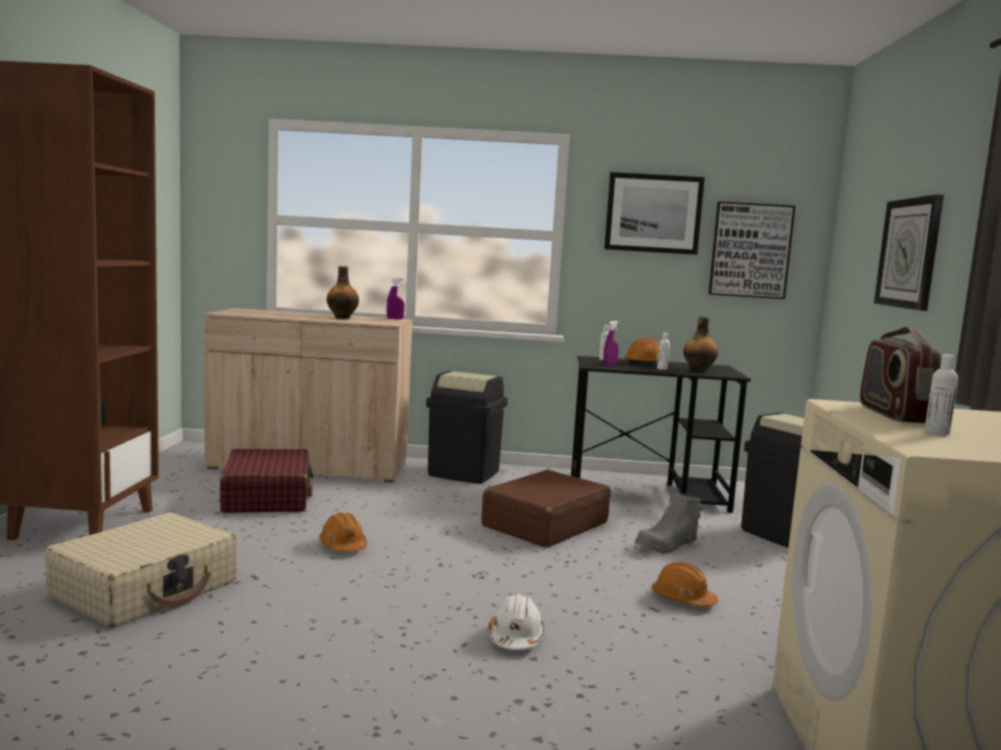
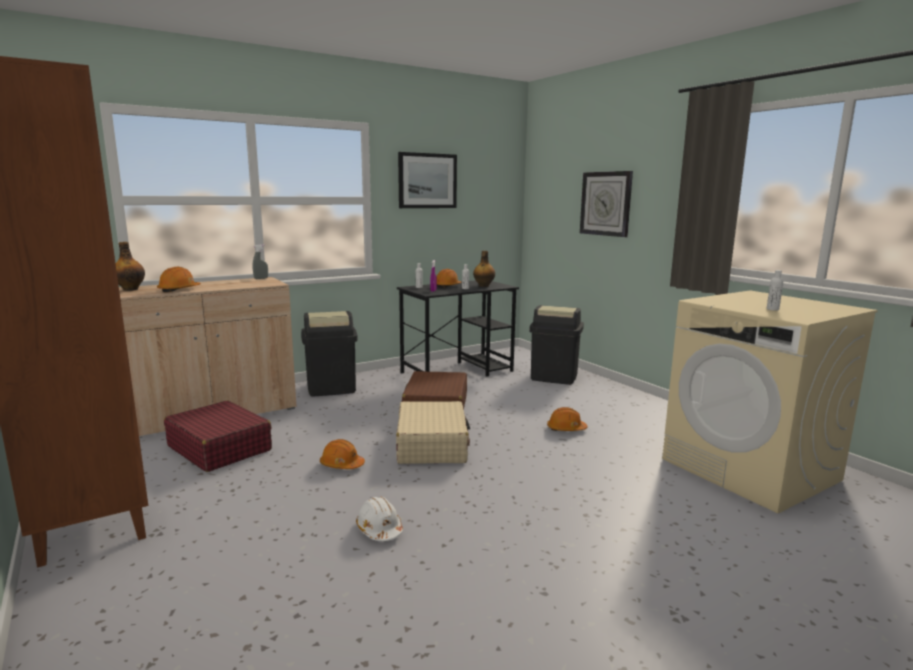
camera: 35 degrees left, 5 degrees up
(146, 589) = (256, 551): beige suitcase -> beige suitcase (432, 445)
(287, 316) = (179, 290): none -> orange hard hat
(342, 318) = (223, 284): bottle -> bottle (130, 289)
(395, 319) = (261, 278): purple spray bottle -> grey spray bottle
(515, 637) = (530, 482): white hard hat -> white hard hat (379, 529)
(667, 546) = (515, 401): grey boot -> none
(750, 250) = (484, 202): picture -> none
(893, 414) = (730, 302): radio -> none

